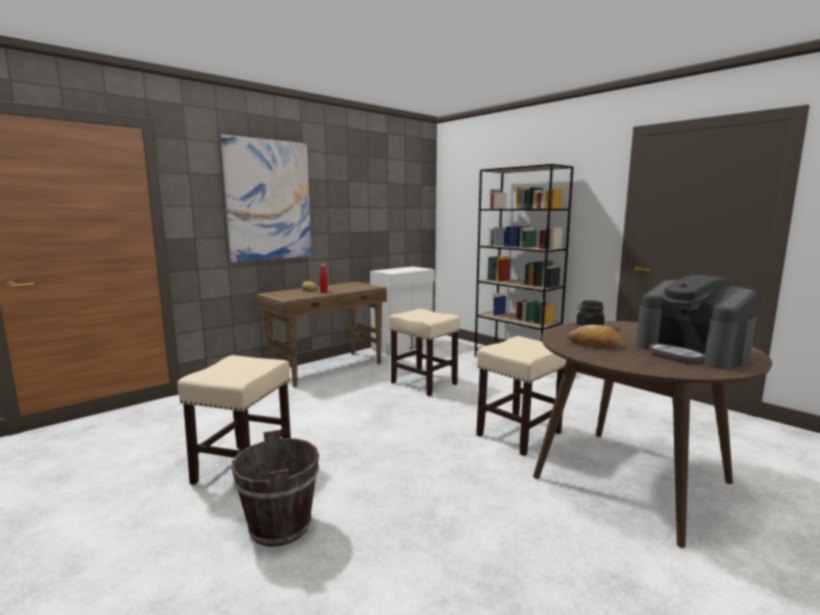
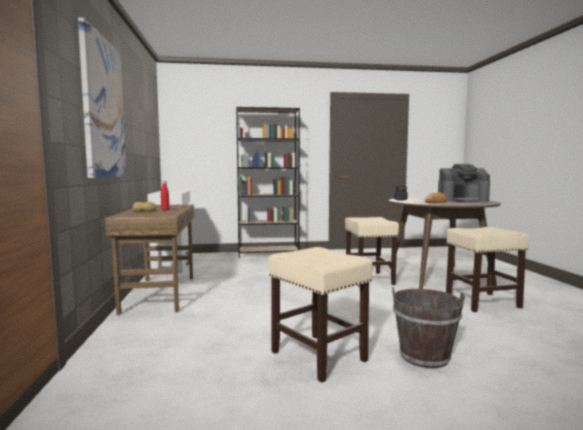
camera: 55 degrees left, 5 degrees down
(423, 383) = (258, 278): beige stool -> beige stool (481, 302)

